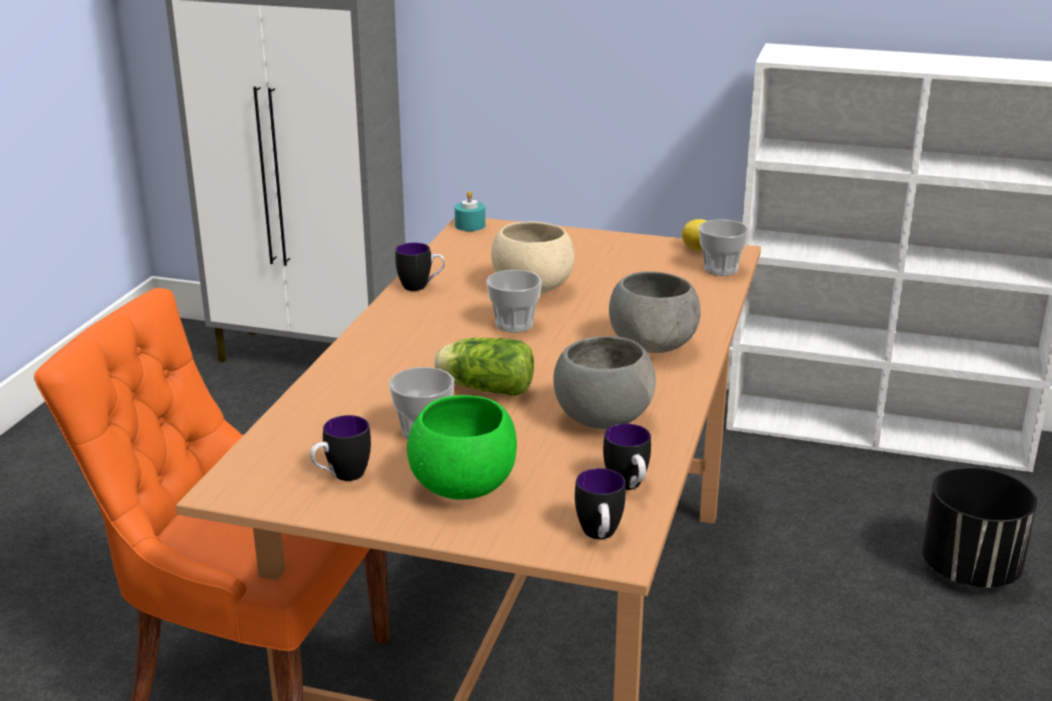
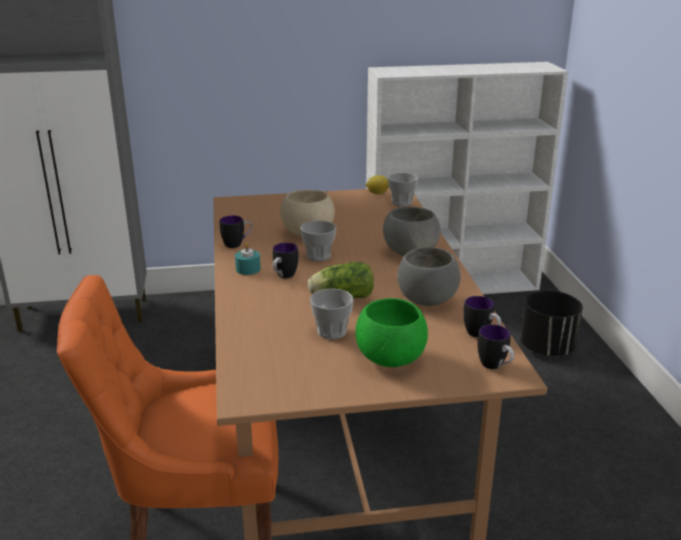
camera: 25 degrees left, 0 degrees up
(341, 477) = (309, 372): mug -> mug (283, 277)
(470, 225) = (229, 202): turquoise candle -> turquoise candle (248, 269)

